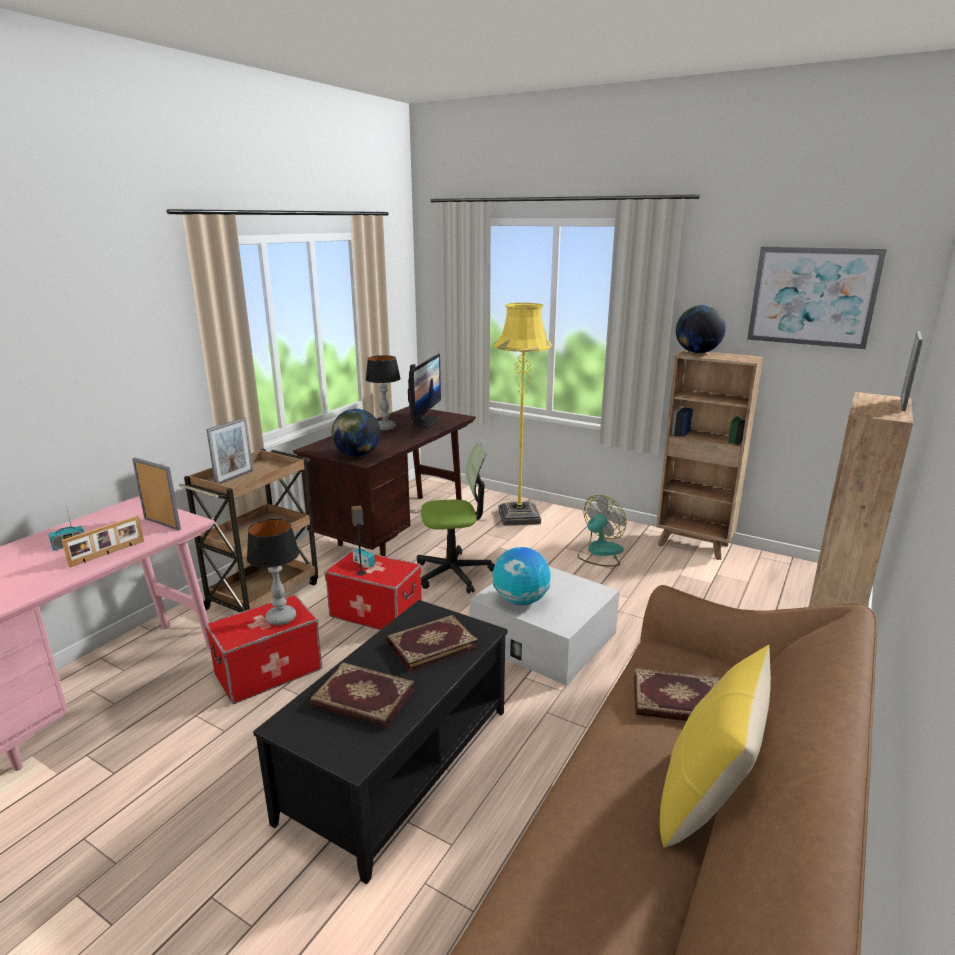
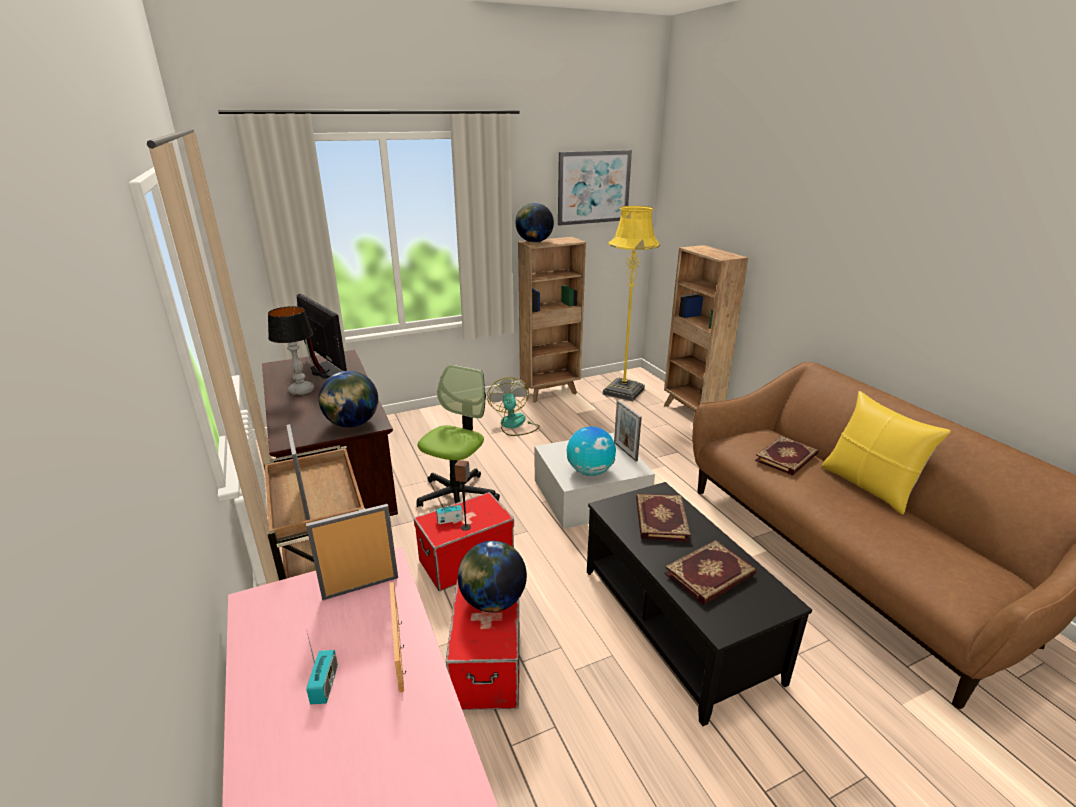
camera: 55 degrees left, 5 degrees up
(280, 618) = (492, 601): table lamp -> globe
(519, 517) = (415, 430): yellow floor lamp -> yellow floor lamp (623, 392)
(902, 404) = (714, 249): picture frame -> picture frame (625, 451)

